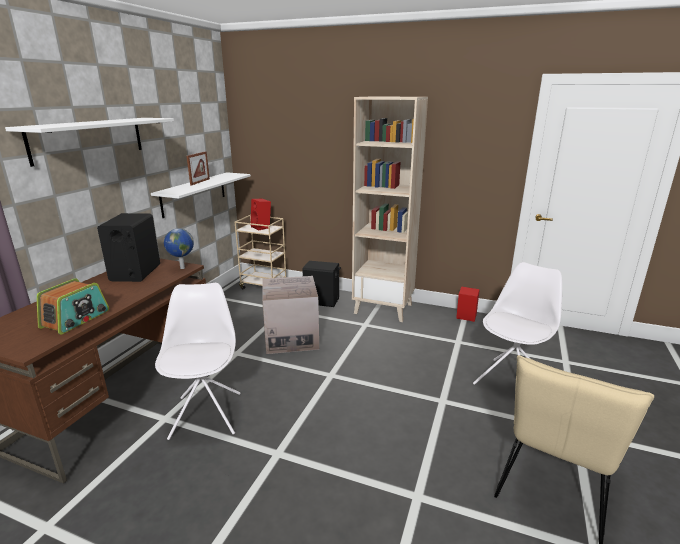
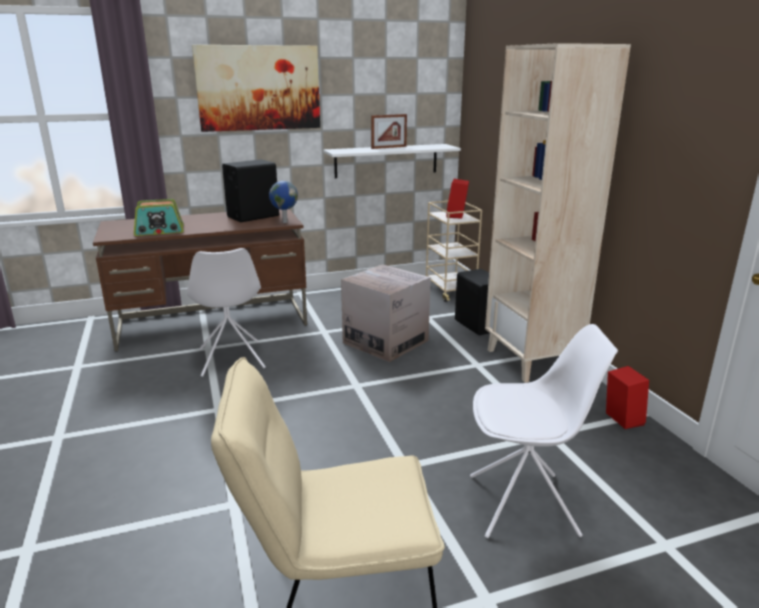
camera: 50 degrees right, 0 degrees up
(89, 139) = (259, 88): white shelf -> picture
(207, 414) = (231, 359): white chair -> white chair turned 120 degrees clockwise

